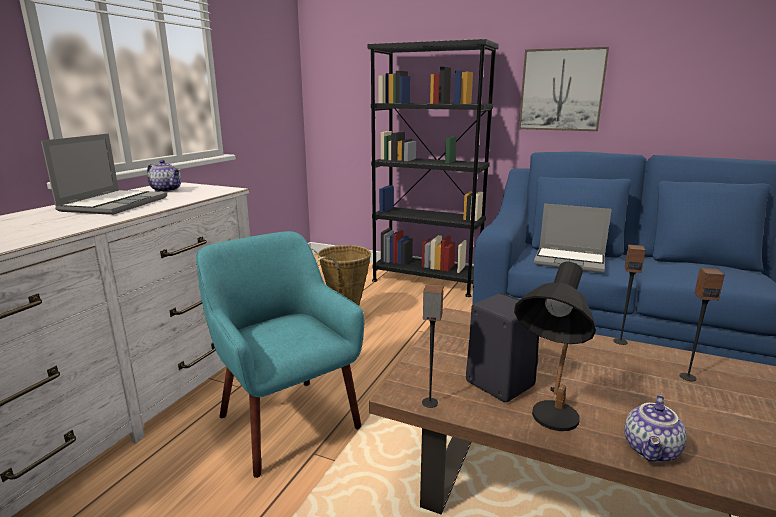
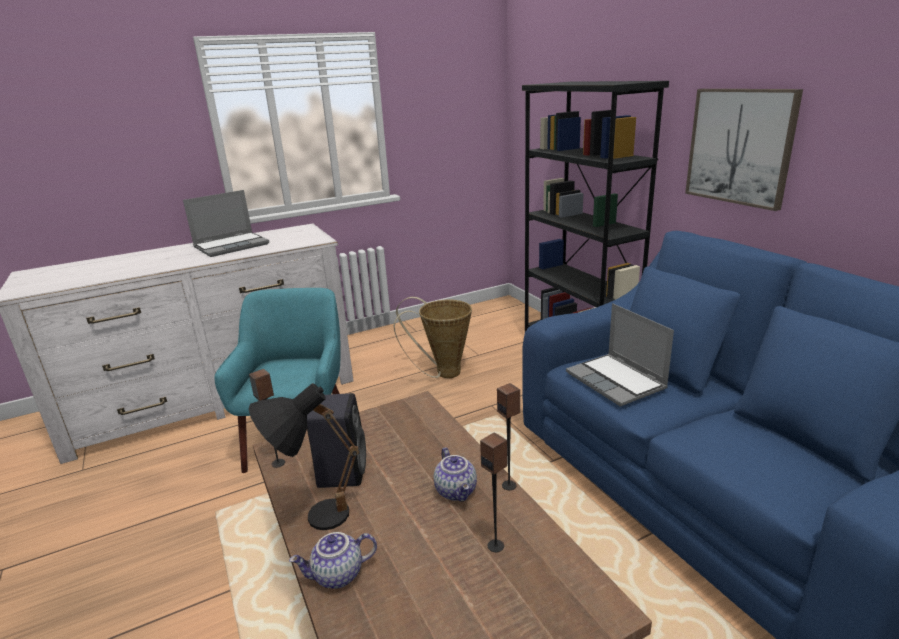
camera: 40 degrees right, 5 degrees up
(167, 190) = (287, 234): teapot -> teapot (457, 491)

